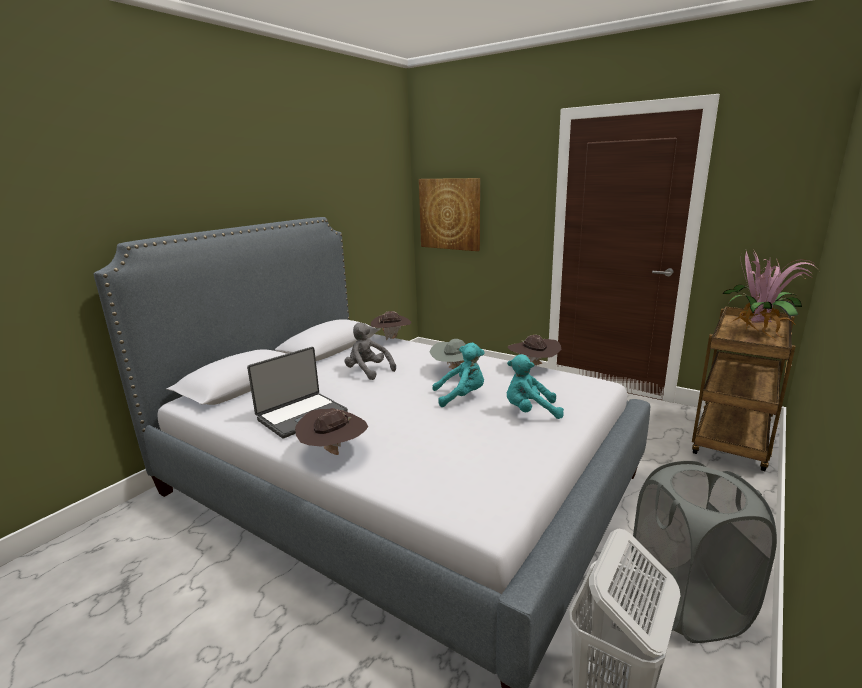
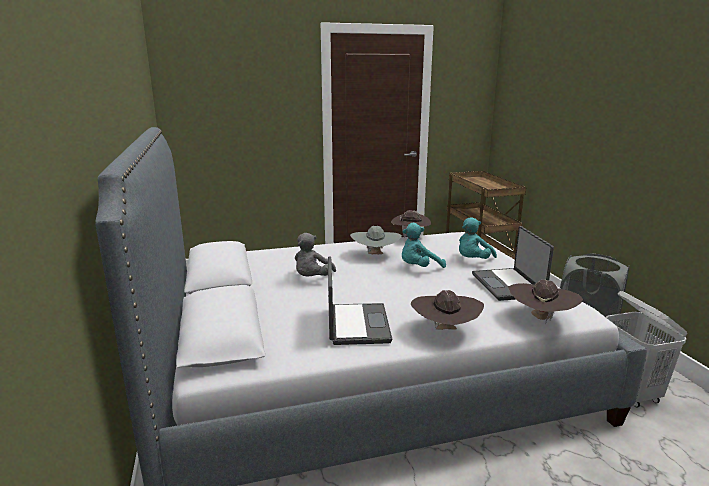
camera: 50 degrees left, 0 degrees up
(368, 371) = (312, 278): grey plush toy -> grey plush toy turned 60 degrees counterclockwise
(392, 338) = (260, 250): brown hat -> brown hat (541, 319)
(450, 214) = (209, 120): picture -> none
(461, 396) = (419, 268): turquoise plush toy -> turquoise plush toy turned 150 degrees counterclockwise
(486, 448) = (508, 285): none -> laptop
(757, 332) = (485, 184): potted plant -> none

